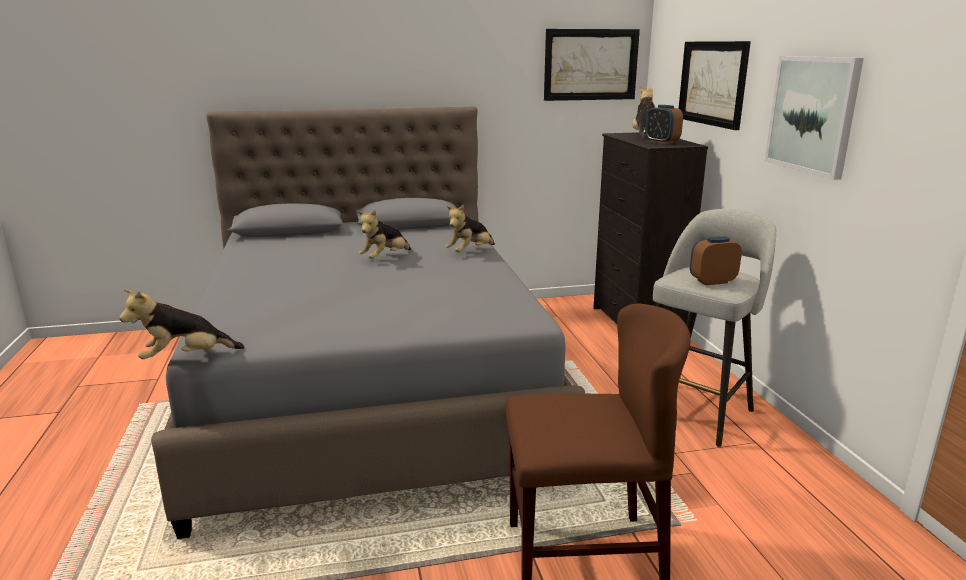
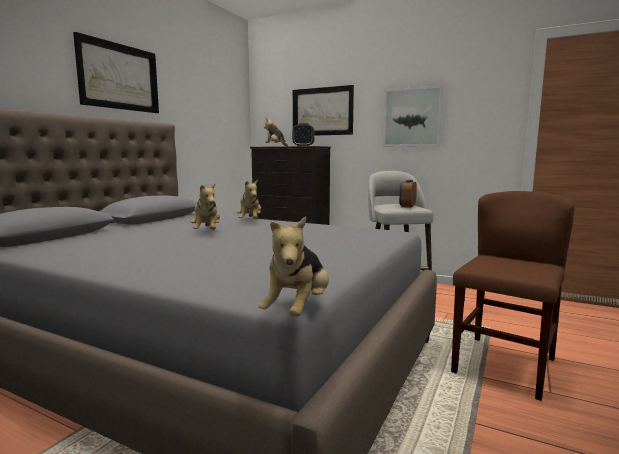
camera: 50 degrees left, 10 degrees down
(590, 65) = (225, 103): picture -> picture (119, 77)

